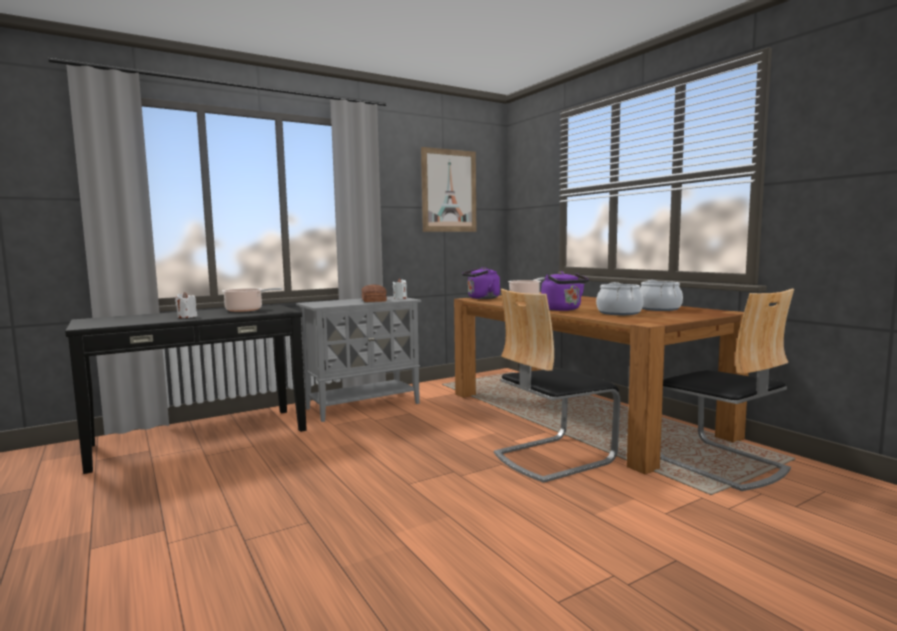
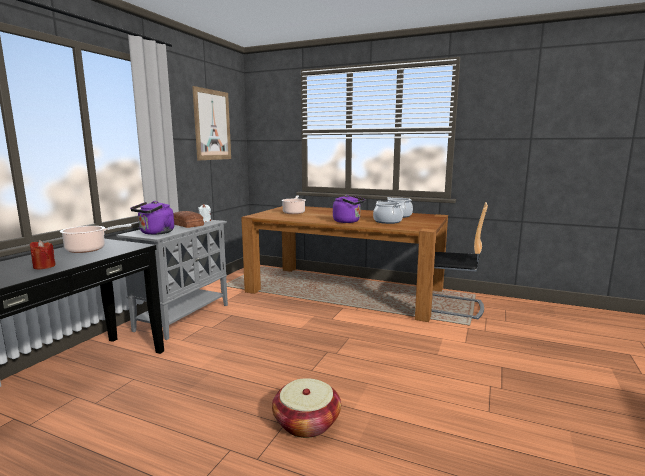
camera: 35 degrees left, 5 degrees up
(187, 317) = (44, 266): white candle -> red candle
(329, 528) = (306, 422): none -> basket
(481, 298) = (263, 215): purple kettle -> purple kettle (155, 233)
(552, 457) = (370, 324): chair -> none

